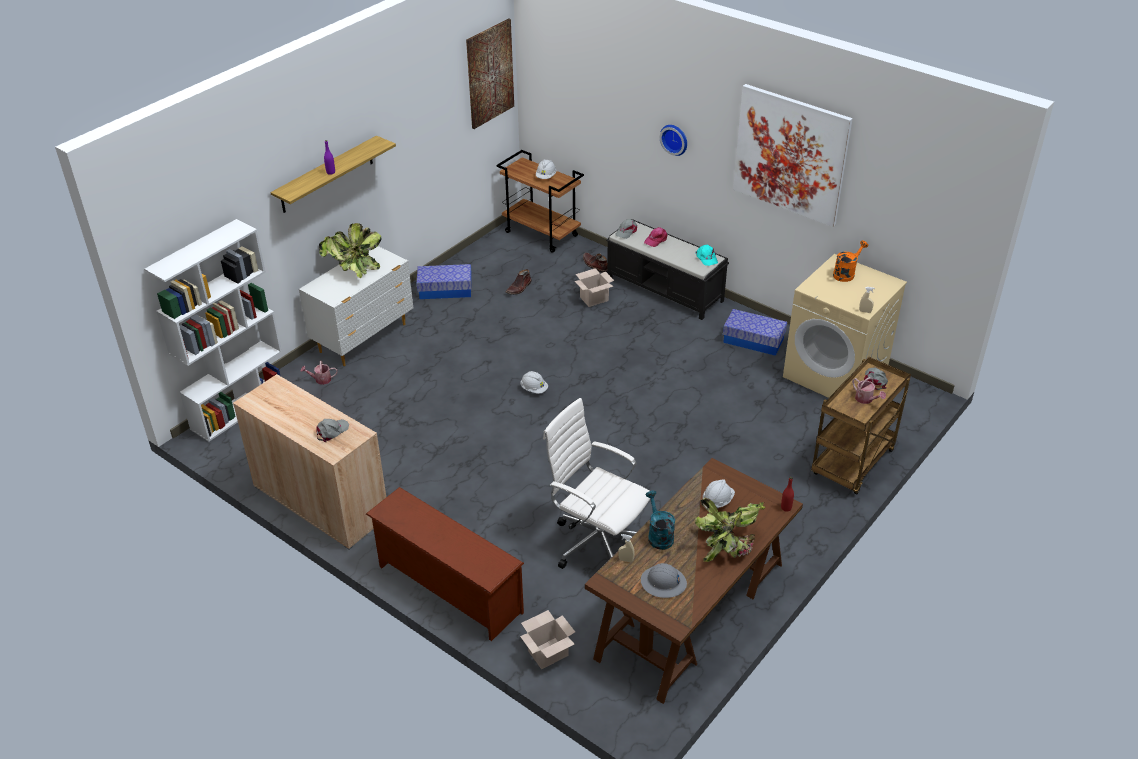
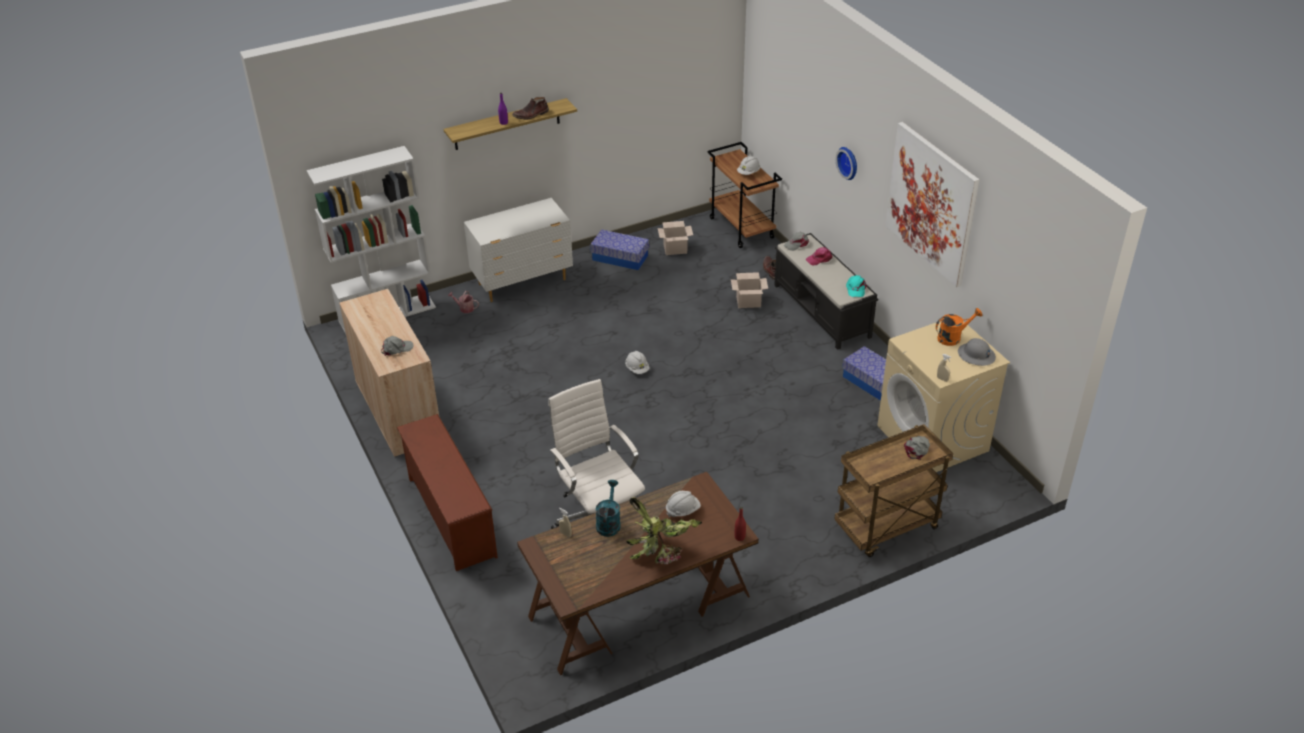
camera: 25 degrees right, 0 degrees up
(353, 271) = (518, 217): potted plant -> none
(489, 73) = (709, 61): picture -> none
(519, 288) = (686, 273): brown boot -> brown boot (531, 115)
(548, 652) = (495, 597): cardboard box -> cardboard box (675, 249)
(663, 583) = (582, 564): grey hard hat -> grey hard hat (976, 355)
(866, 399) = (892, 464): watering can -> none

